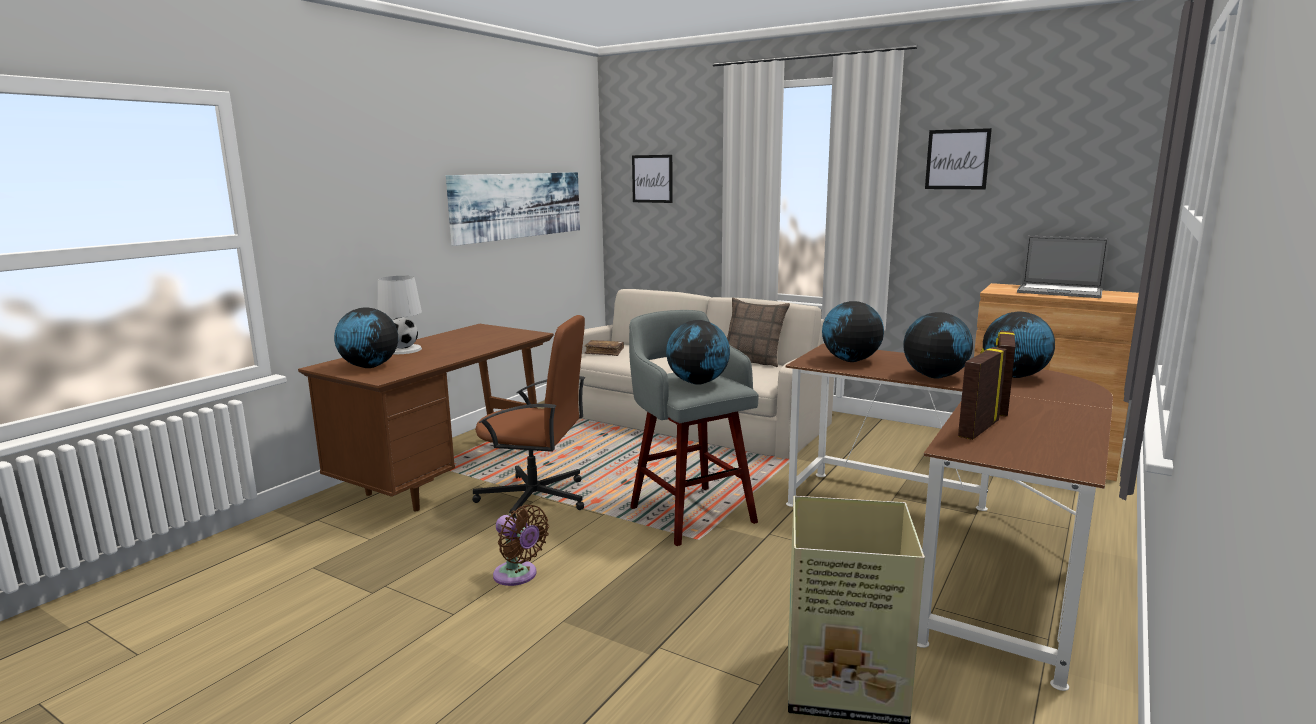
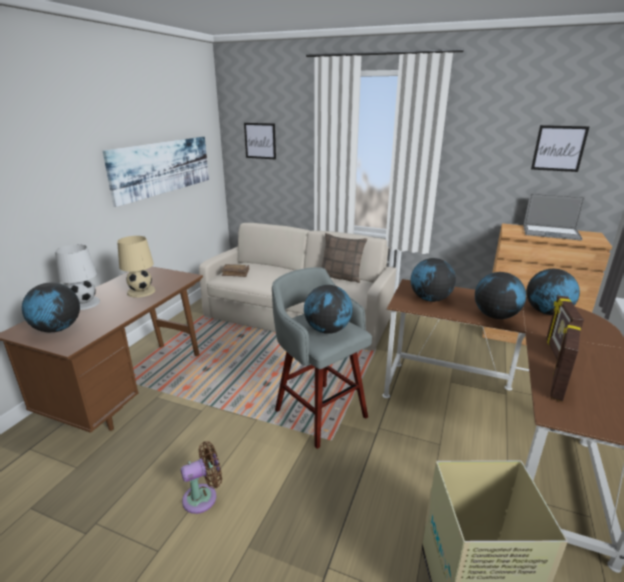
camera: 10 degrees left, 10 degrees up
(472, 343) = (141, 291): none -> beige table lamp
(518, 576) = (203, 497): brown fan -> brown fan turned 60 degrees counterclockwise
(535, 499) = (203, 407): brown office chair -> none
(957, 159) = (484, 136): picture -> picture (559, 148)

